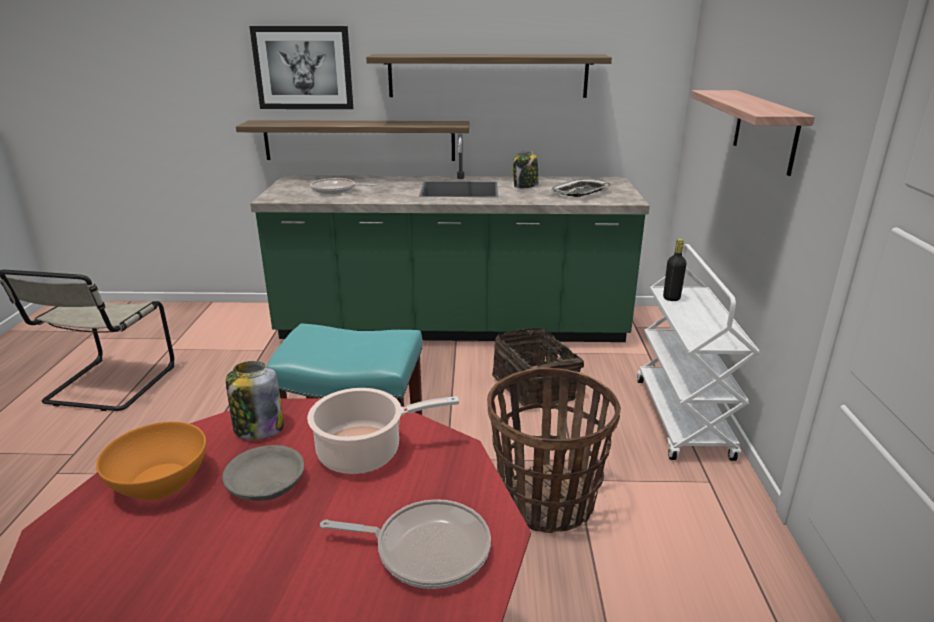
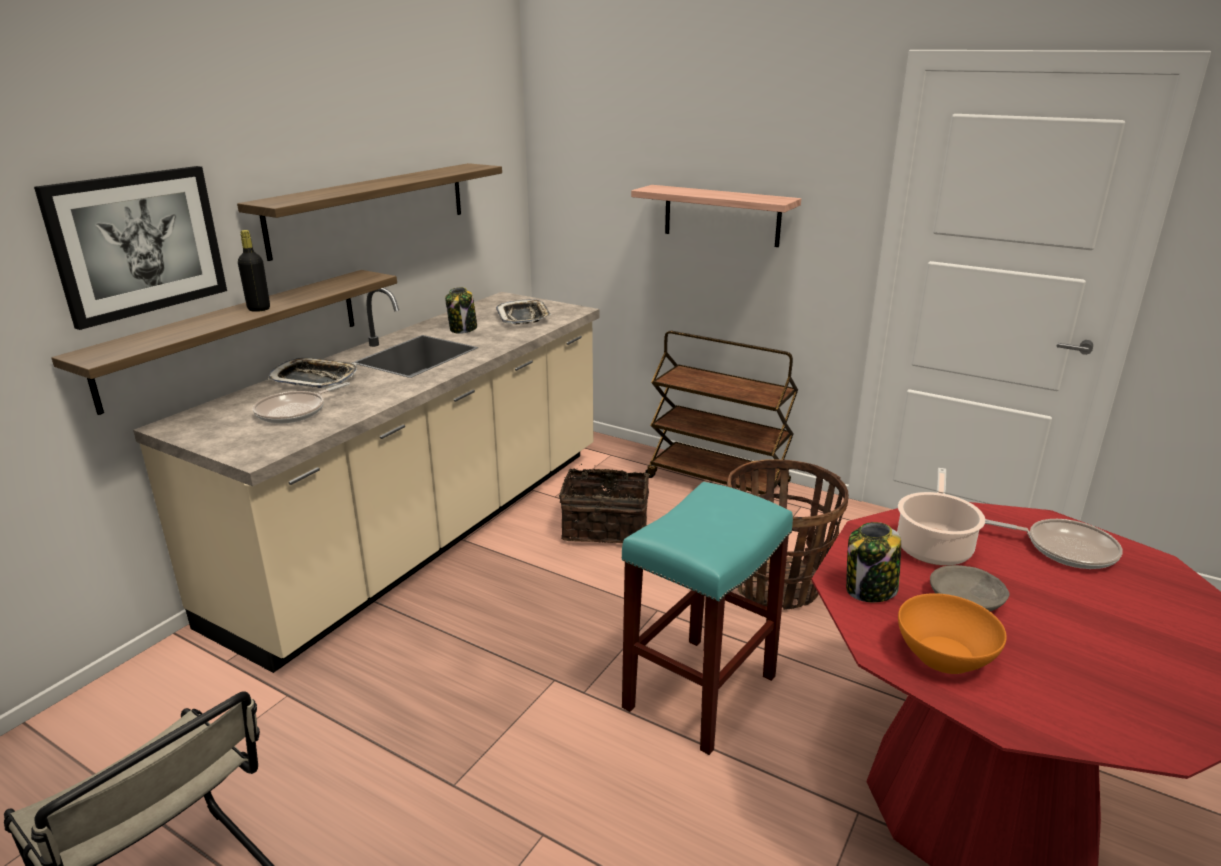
camera: 60 degrees left, 0 degrees up
(386, 182) = (314, 379): none -> tray
(426, 549) = (1065, 549): frying pan -> frying pan turned 75 degrees clockwise
(452, 326) = (428, 531): green counter -> beige counter
(671, 298) = (684, 382): black bottle -> black bottle (259, 309)
(683, 418) = (718, 482): white cart -> brown cart

